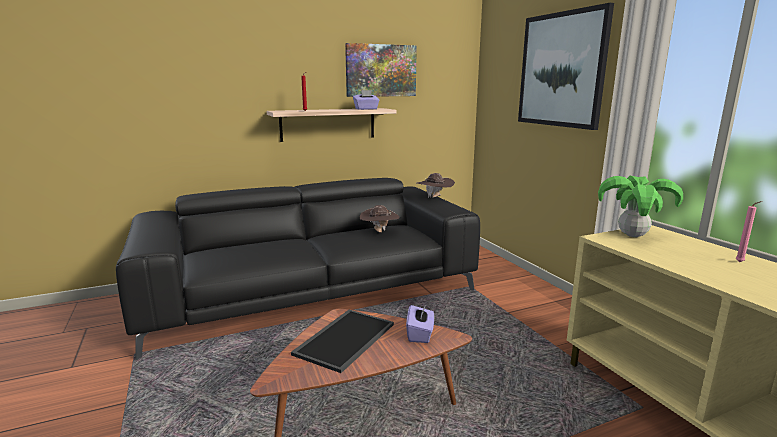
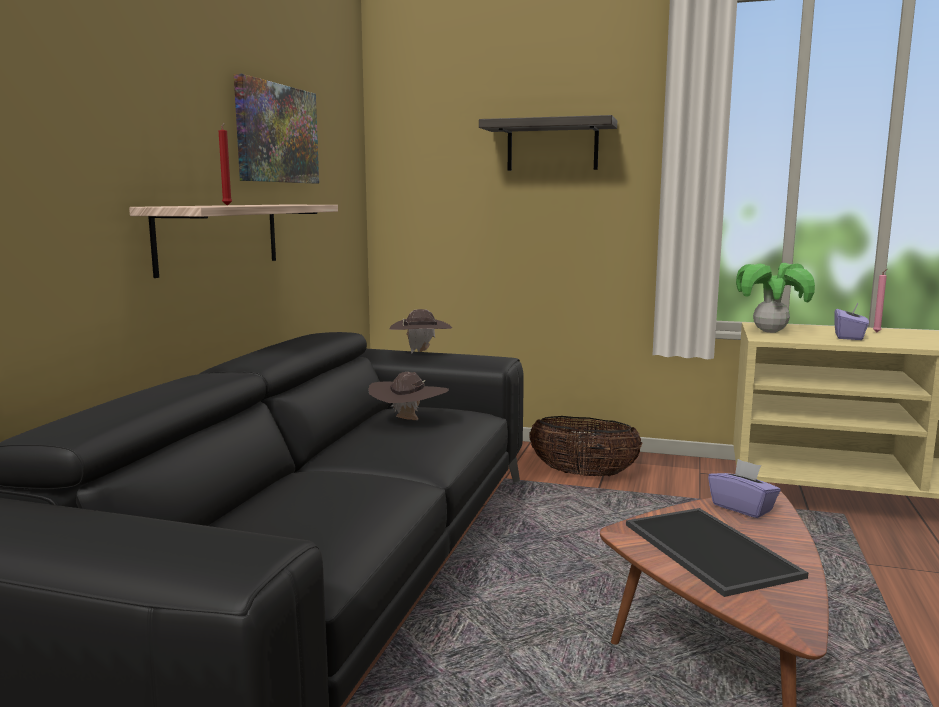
camera: 50 degrees left, 5 degrees down
(366, 109) = (289, 204): purple tissue box -> purple tissue box (849, 337)
(518, 302) = (583, 474): none -> basket
(561, 70) = (552, 146): picture -> shelf

